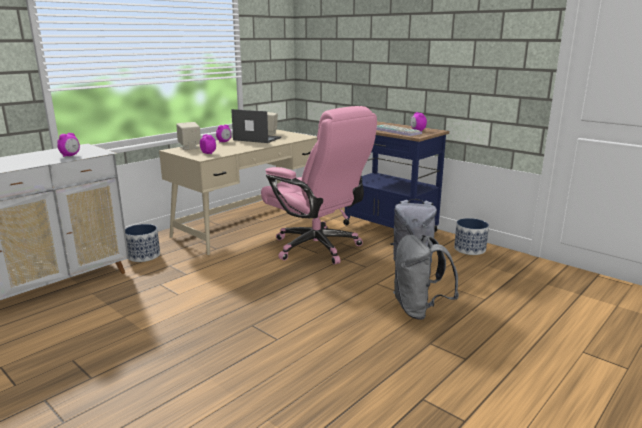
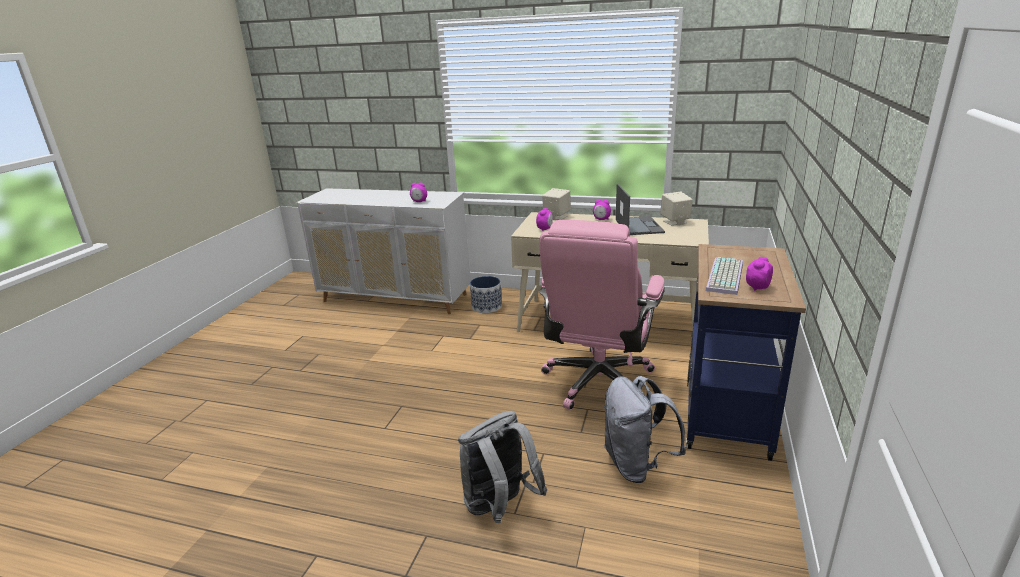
camera: 65 degrees right, 5 degrees up
(470, 249) = (744, 515): planter -> none

